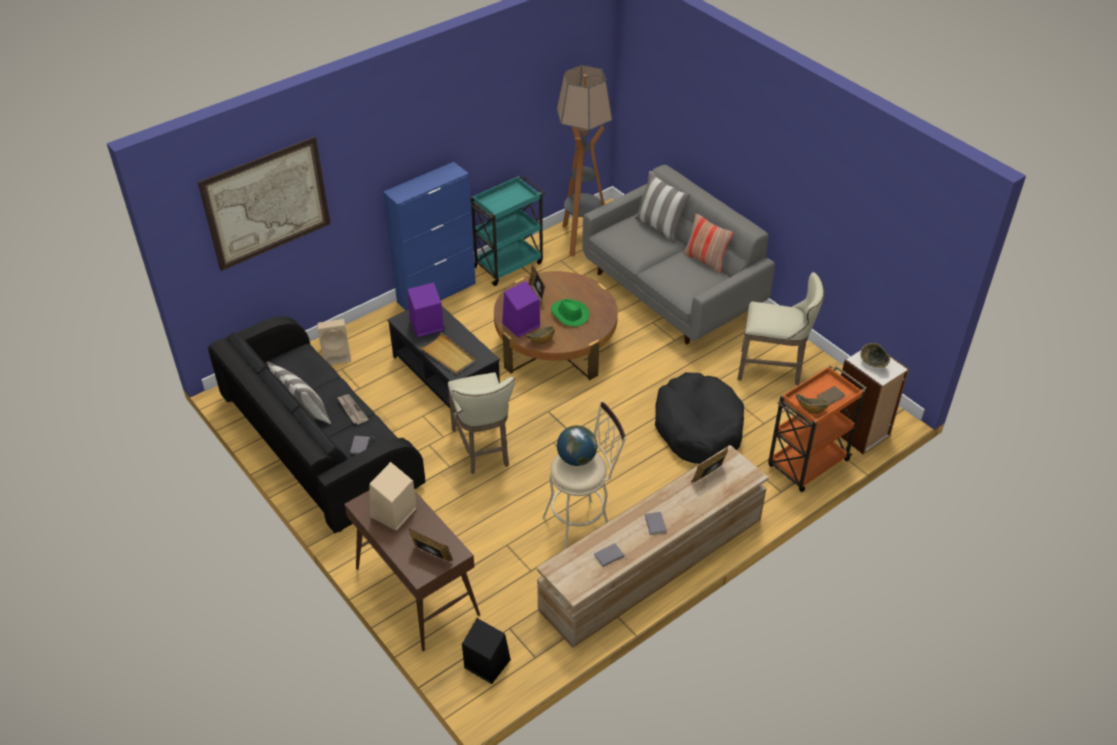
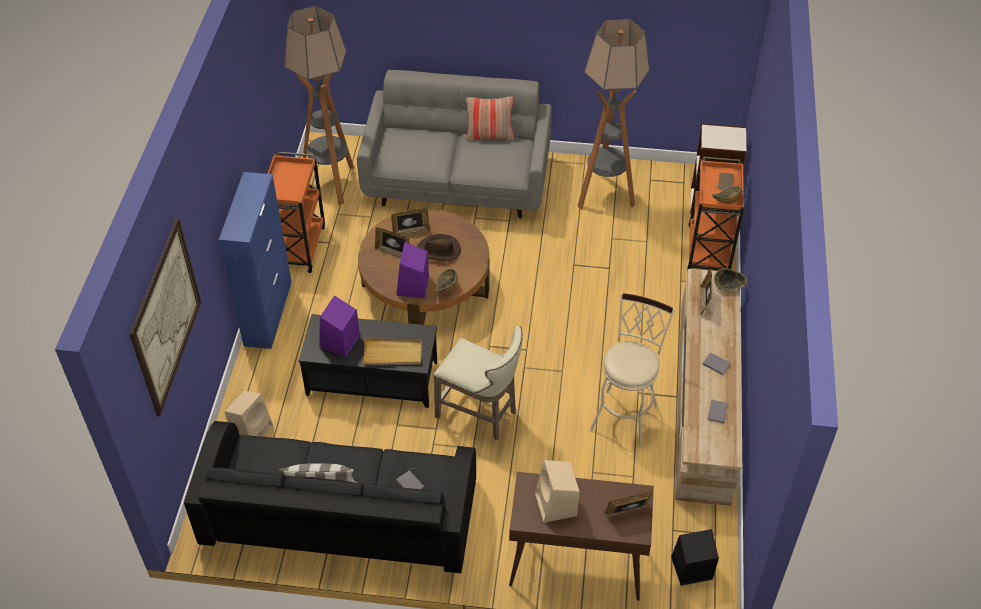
camera: 45 degrees left, 5 degrees up
(352, 410) = (363, 460): newspaper -> none
(509, 264) = (298, 246): turquoise cart -> orange cart
(567, 290) = (411, 232): none -> picture frame
(569, 314) = (439, 251): green hat -> brown hat
(576, 459) = (625, 356): globe -> none
(660, 227) = (421, 130): pillow -> none
(698, 427) = (609, 277): black dog bed -> none
(773, 370) = (604, 195): beige stool -> floor lamp
(873, 364) = (722, 139): bowl -> bowl (727, 287)

